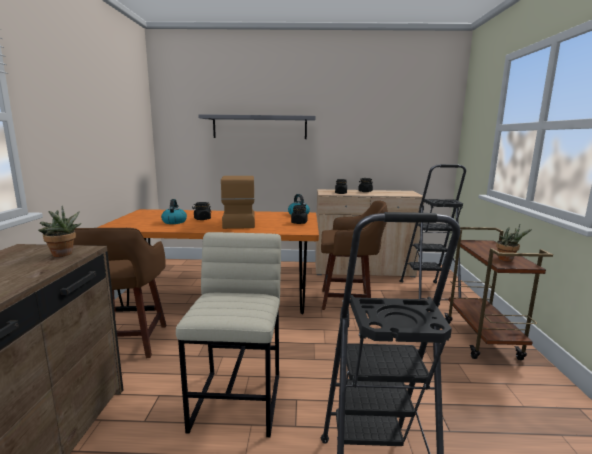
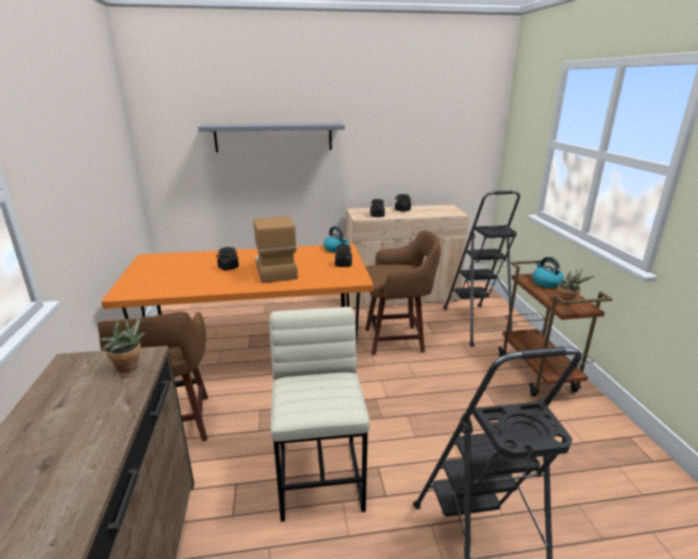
camera: 10 degrees left, 10 degrees up
(174, 222) = (197, 275): kettle -> kettle (546, 283)

